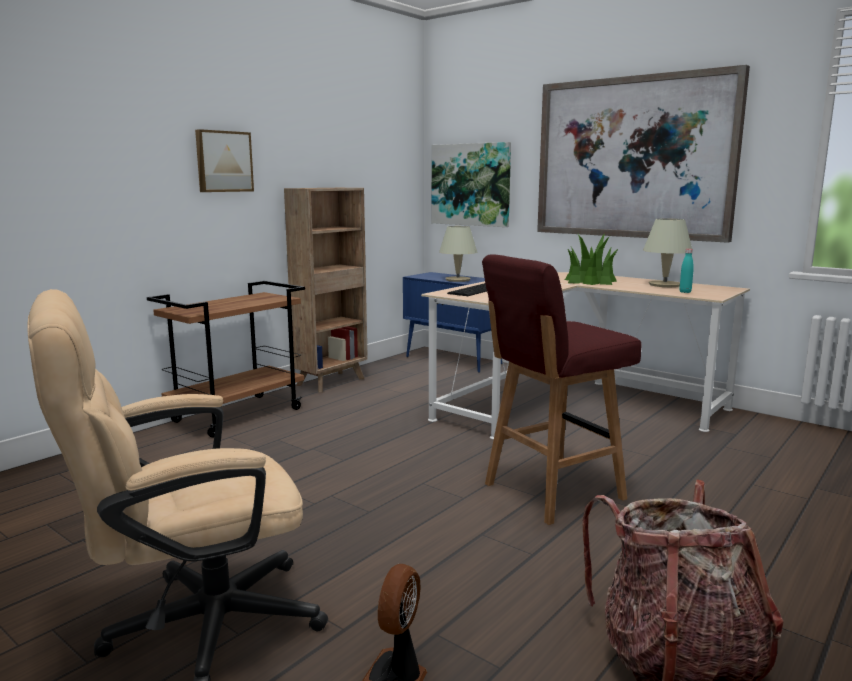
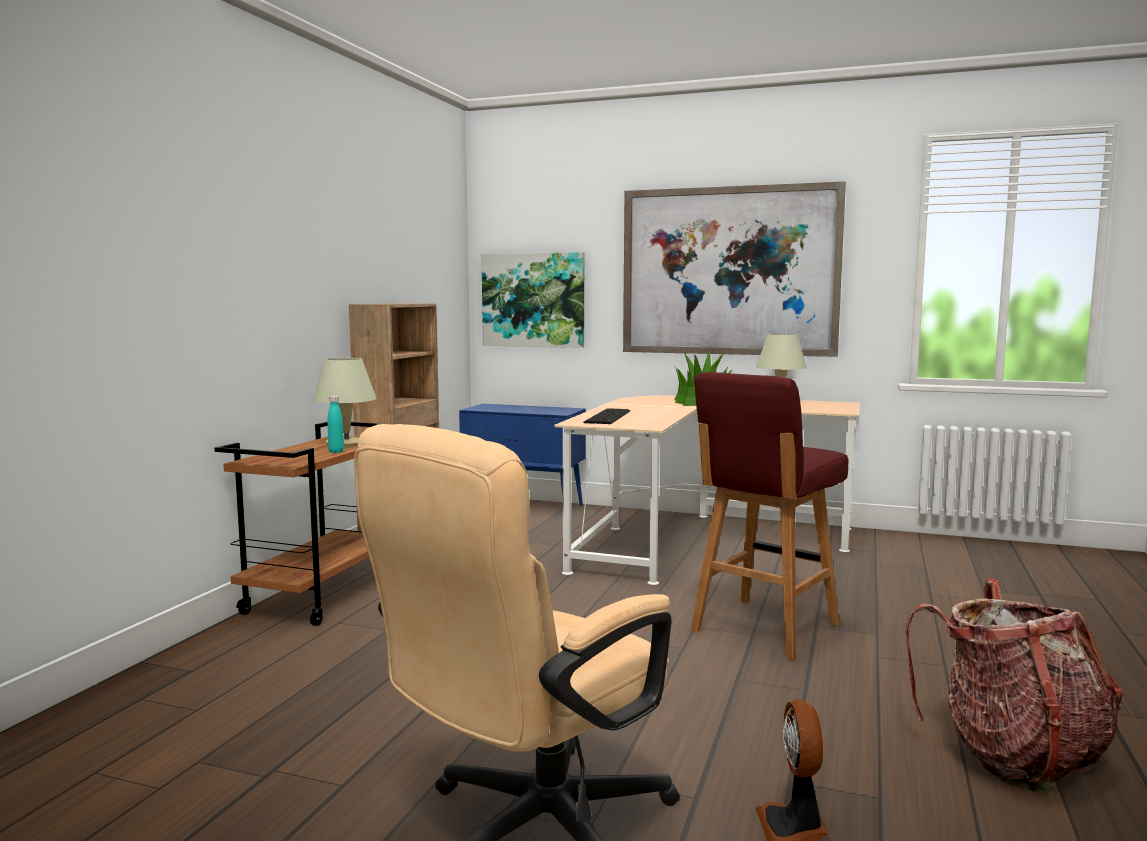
camera: 20 degrees left, 5 degrees down
(223, 161) = (290, 270): picture -> none
(457, 280) = (530, 410): beige table lamp -> beige table lamp (346, 443)
(685, 292) = (811, 408): turquoise bottle -> turquoise bottle (336, 451)

